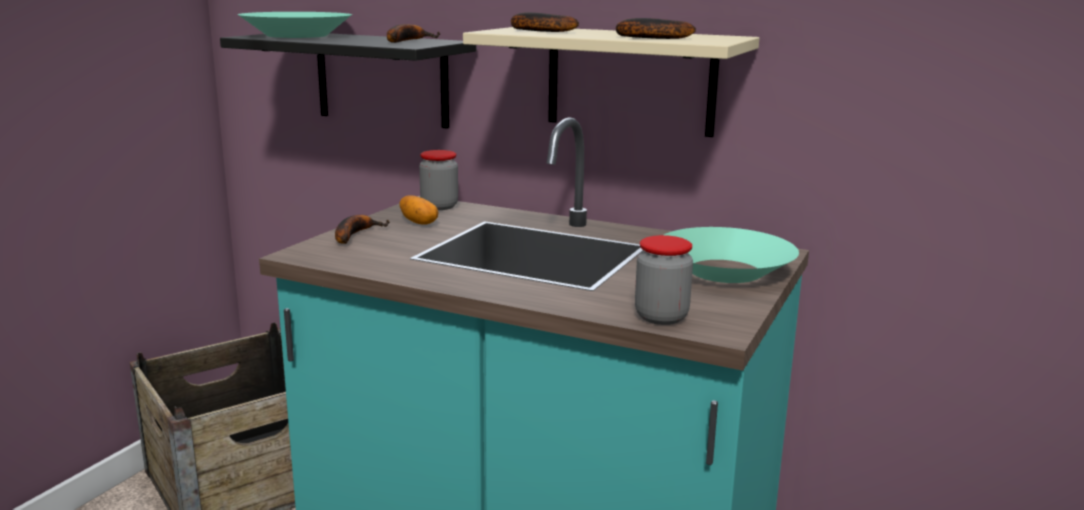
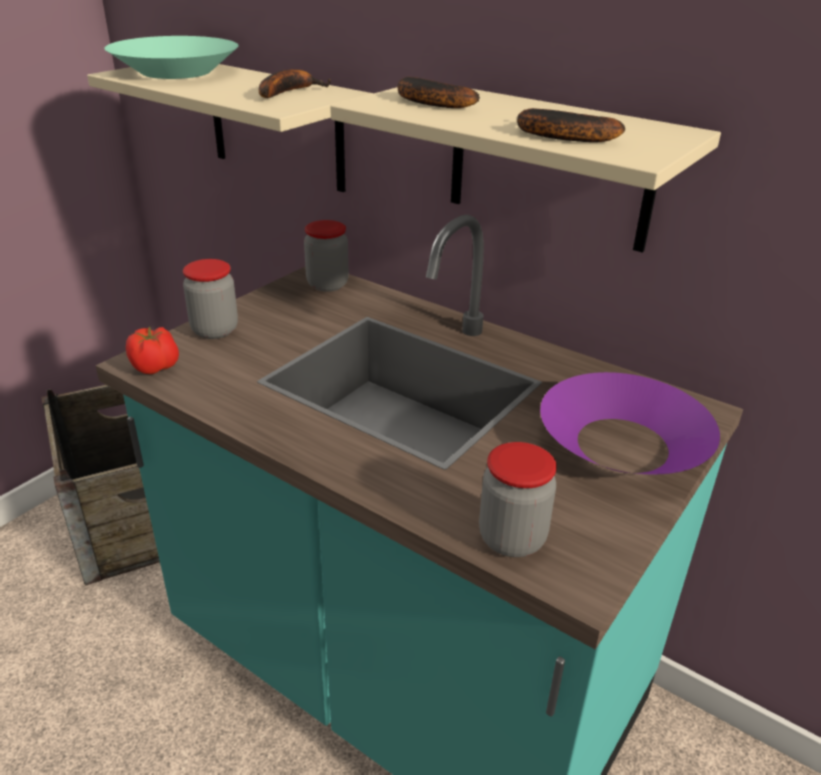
camera: 10 degrees right, 15 degrees up
(316, 256) = (156, 367): none -> tomato
(354, 234) = (215, 330): banana -> jar
(382, 79) = (276, 125): black shelf -> beige shelf
(419, 222) = (294, 312): potato -> none
(724, 270) = (621, 444): turquoise bowl -> purple bowl

